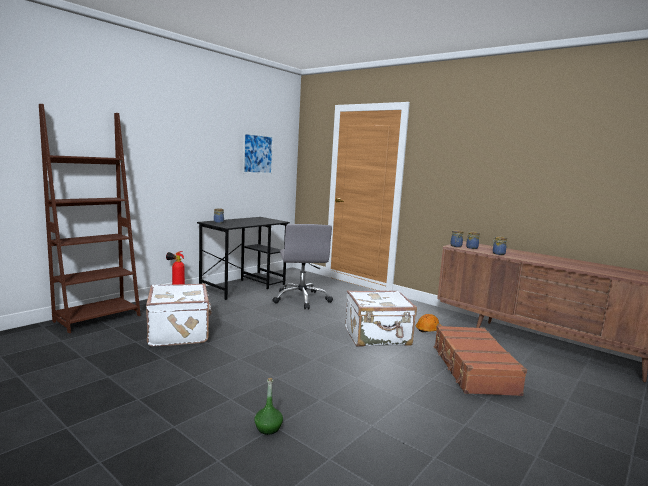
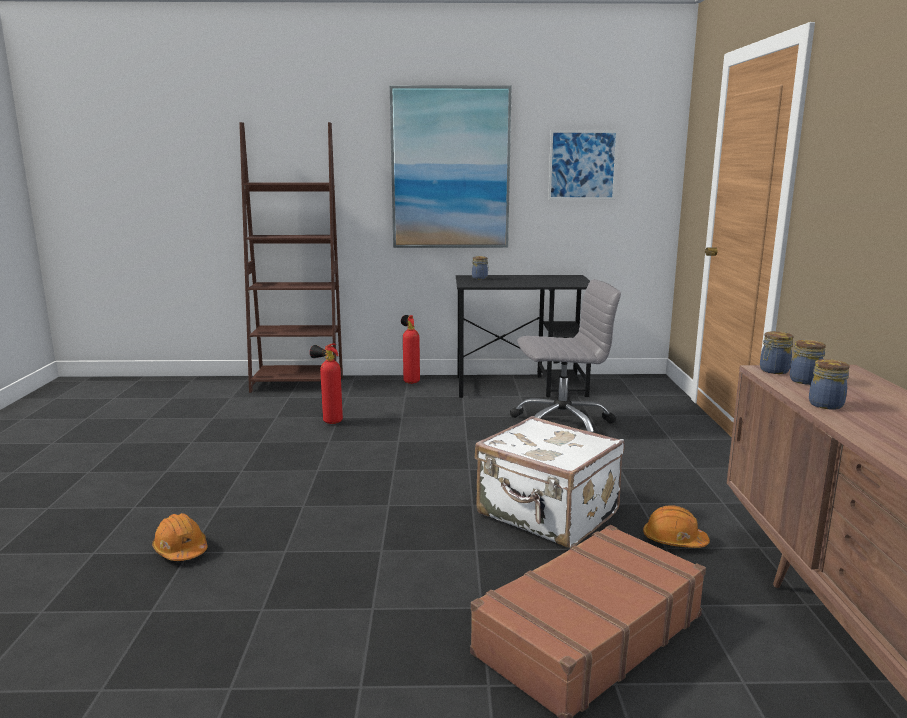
camera: 50 degrees right, 5 degrees up
(180, 333) = (329, 421): white suitcase -> fire extinguisher
(192, 152) = (450, 168): none -> picture
(268, 428) = (181, 550): green bottle -> orange hard hat
(301, 299) = (562, 424): grey office chair -> grey office chair turned 135 degrees counterclockwise

